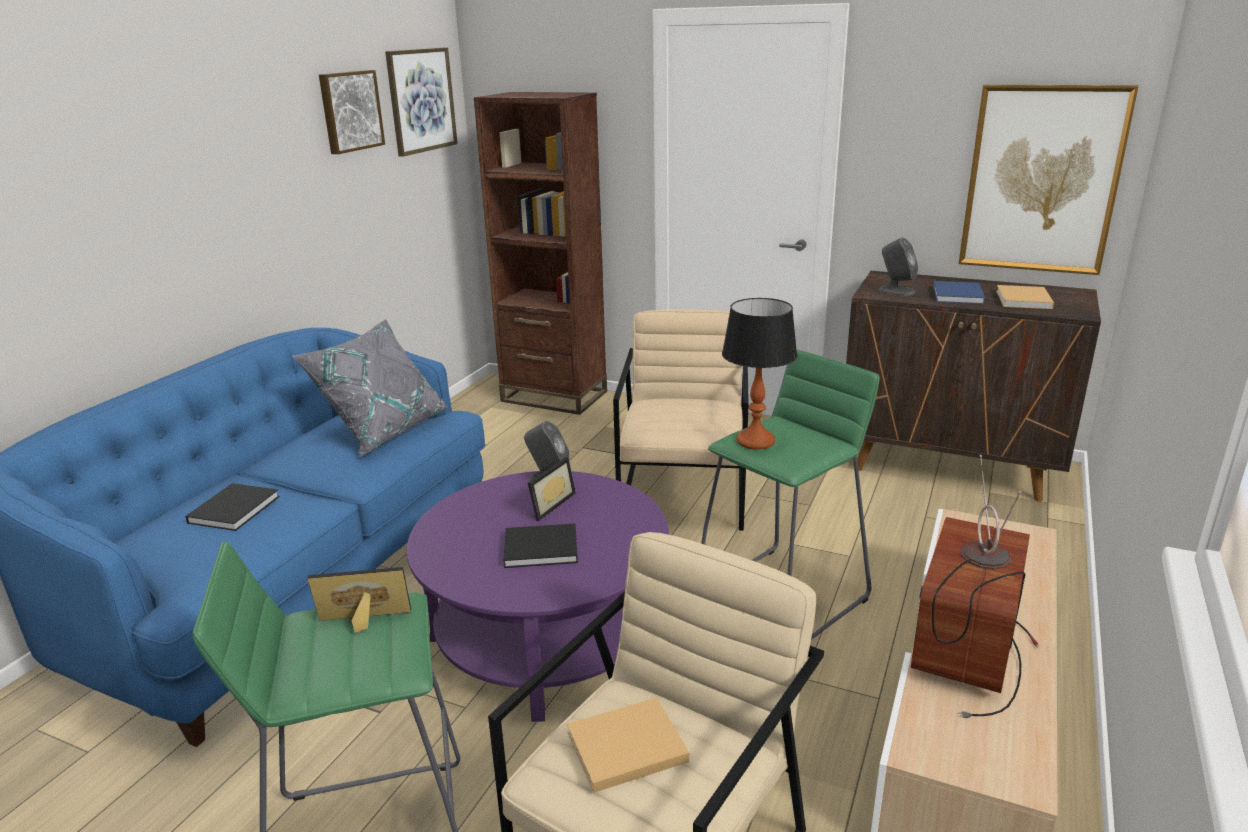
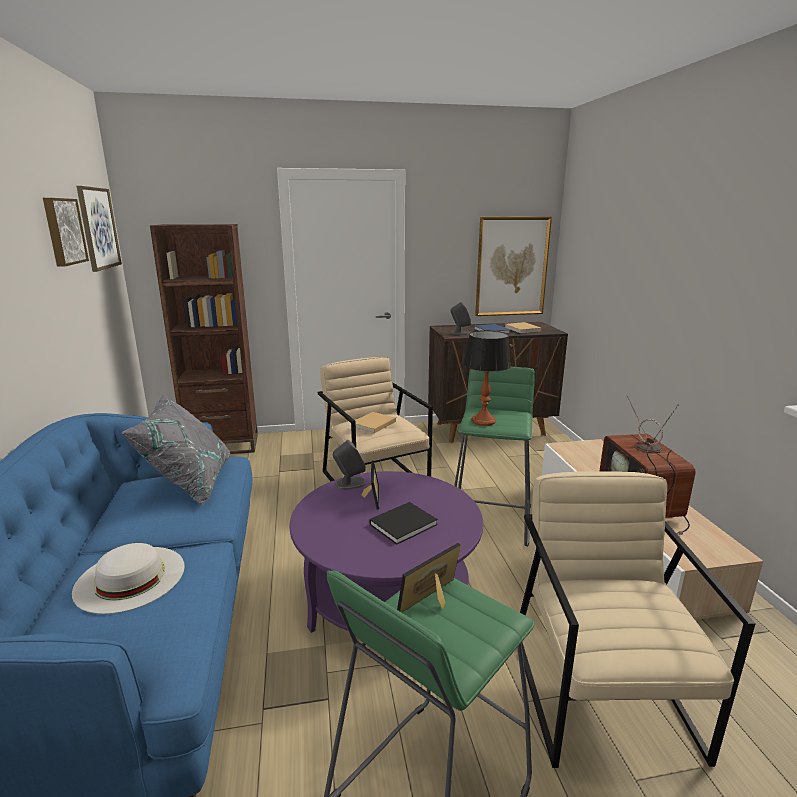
camera: 35 degrees left, 5 degrees down
(236, 508) = (130, 578): black book -> white hat
(623, 748) = (613, 615): beige book -> beige book (372, 424)

